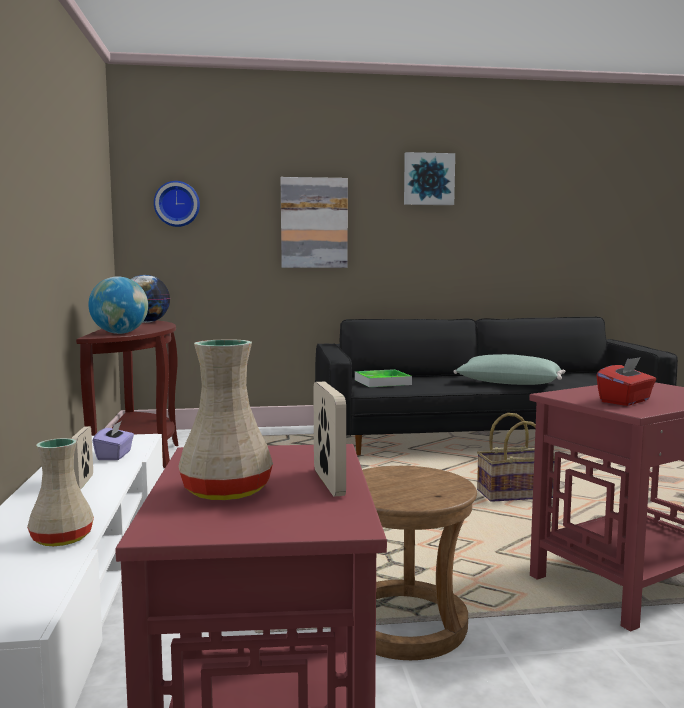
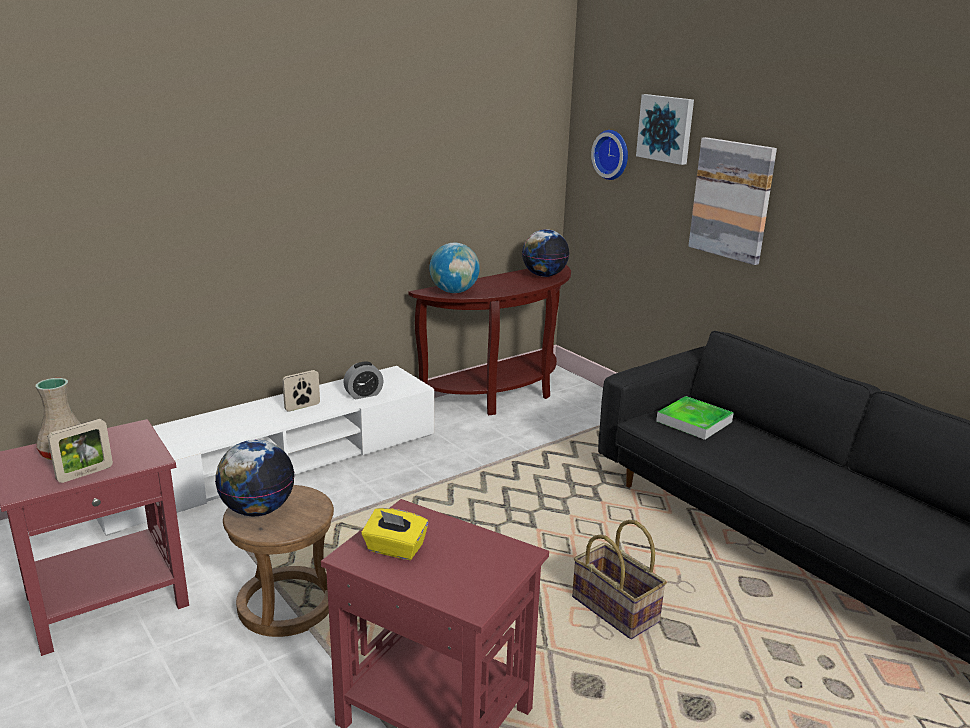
camera: 60 degrees right, 15 degrees up
(63, 538) = (208, 438): beige vase -> none
(115, 455) = (363, 394): purple tissue box -> alarm clock
(392, 492) = (258, 510): none -> globe
(428, 179) = (885, 163): picture -> picture (666, 128)
(508, 384) = (805, 496): green pillow -> none
(625, 401) = (395, 549): red tissue box -> yellow tissue box

